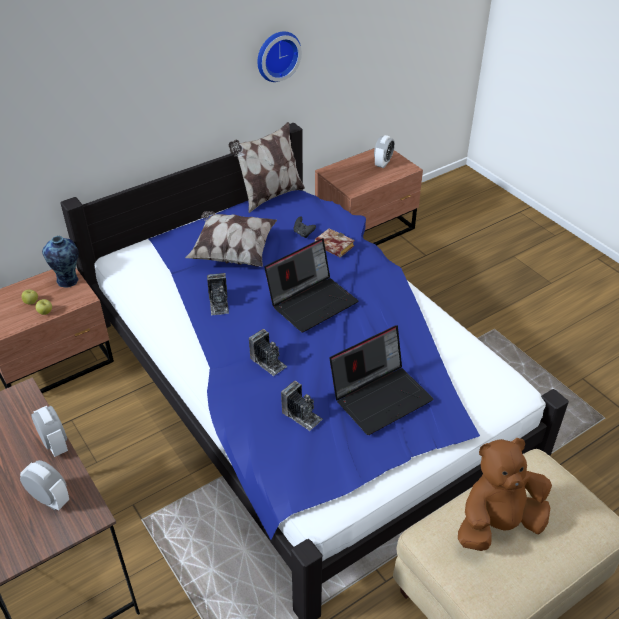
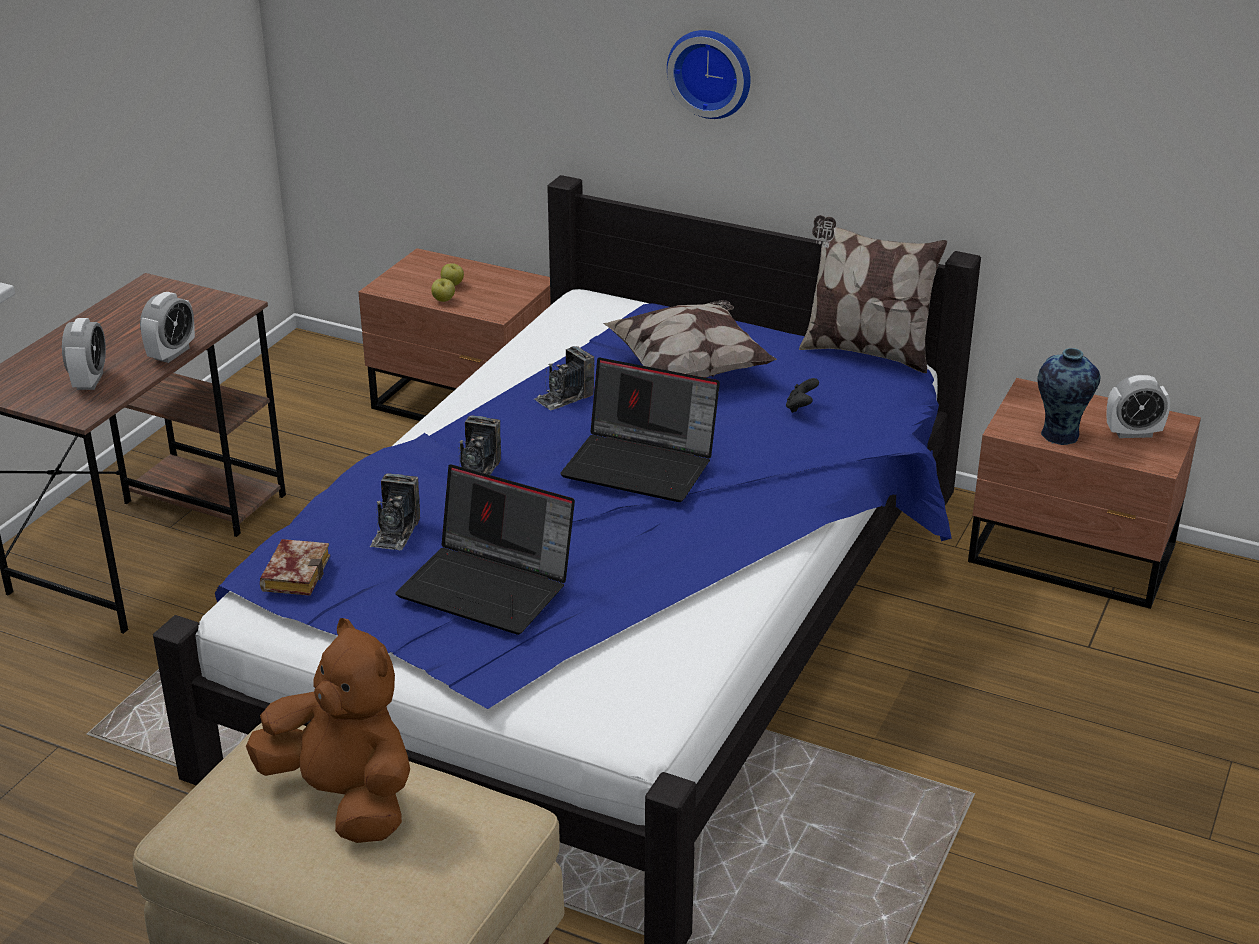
camera: 60 degrees right, 10 degrees down
(68, 281) = (516, 291): vase -> vase (1059, 436)
(277, 55) = (971, 115): wall clock -> wall clock (711, 72)
(332, 246) = (798, 440): book -> book (295, 572)

